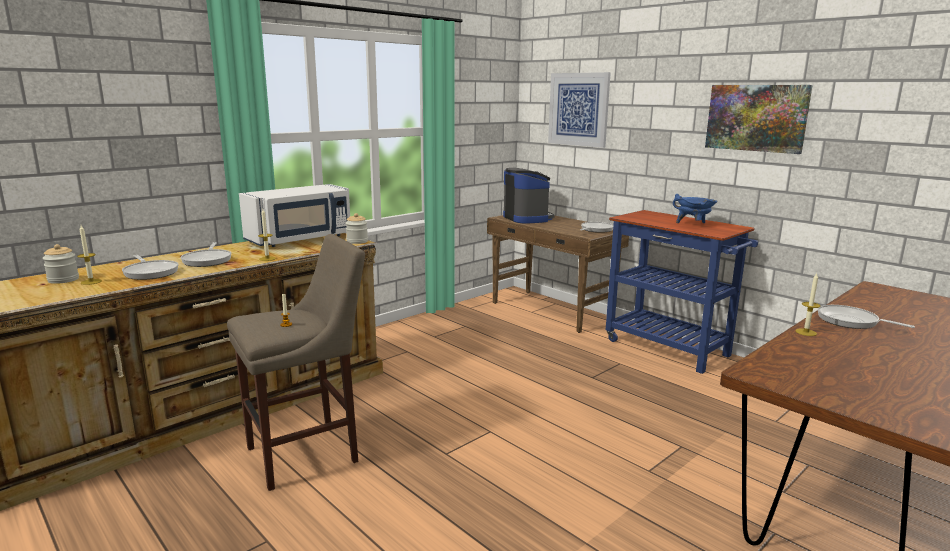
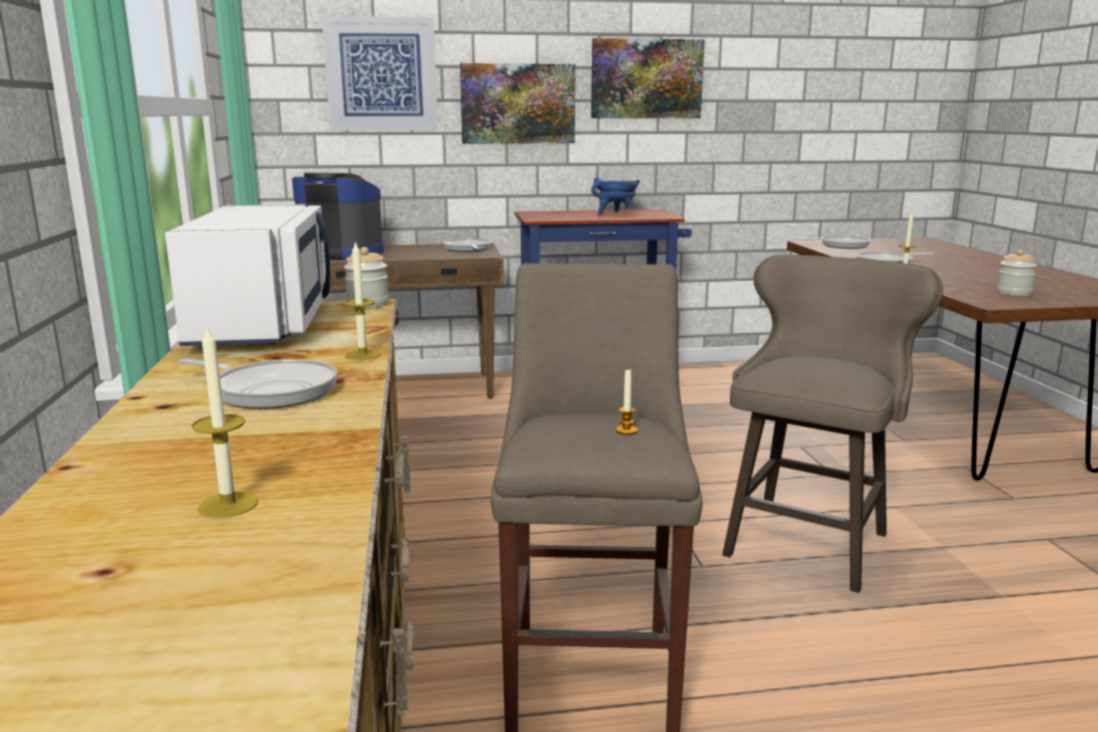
camera: 55 degrees left, 0 degrees up
(63, 280) = (120, 539): jar -> jar (1013, 293)
(150, 272) = (268, 441): frying pan -> frying pan (841, 245)
(524, 483) = (809, 540): none -> beige stool
(656, 132) = (518, 104): none -> picture

